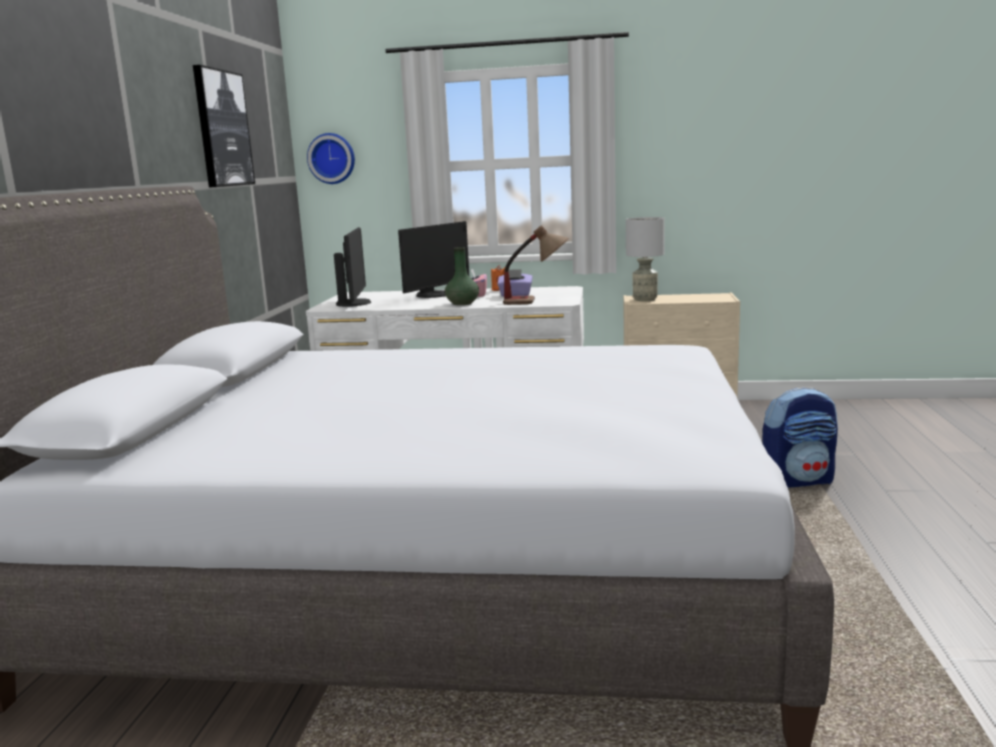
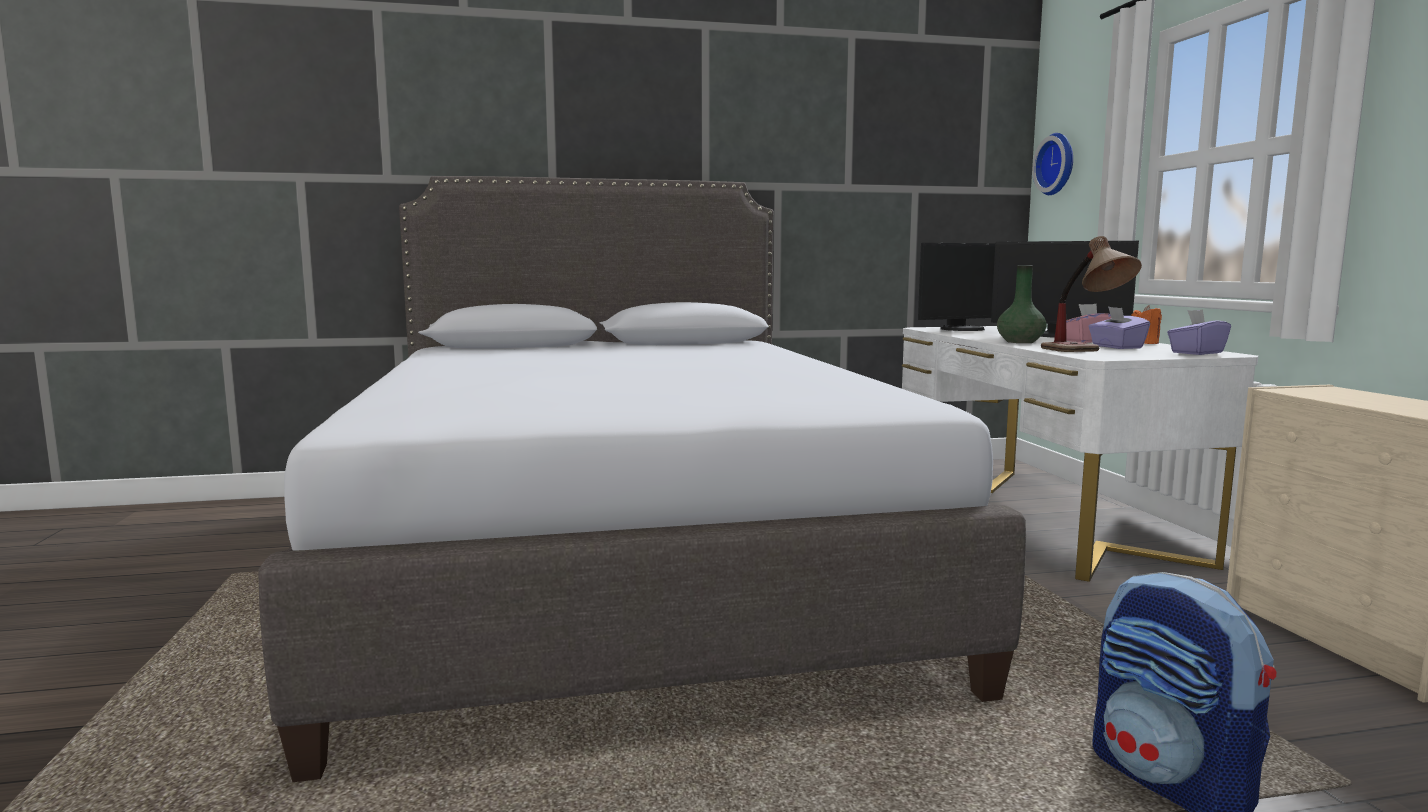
camera: 70 degrees right, 5 degrees down
(222, 129) = (863, 133): picture -> none
(559, 290) = (1196, 353): none -> purple tissue box
(645, 299) = (1316, 392): grey table lamp -> none

